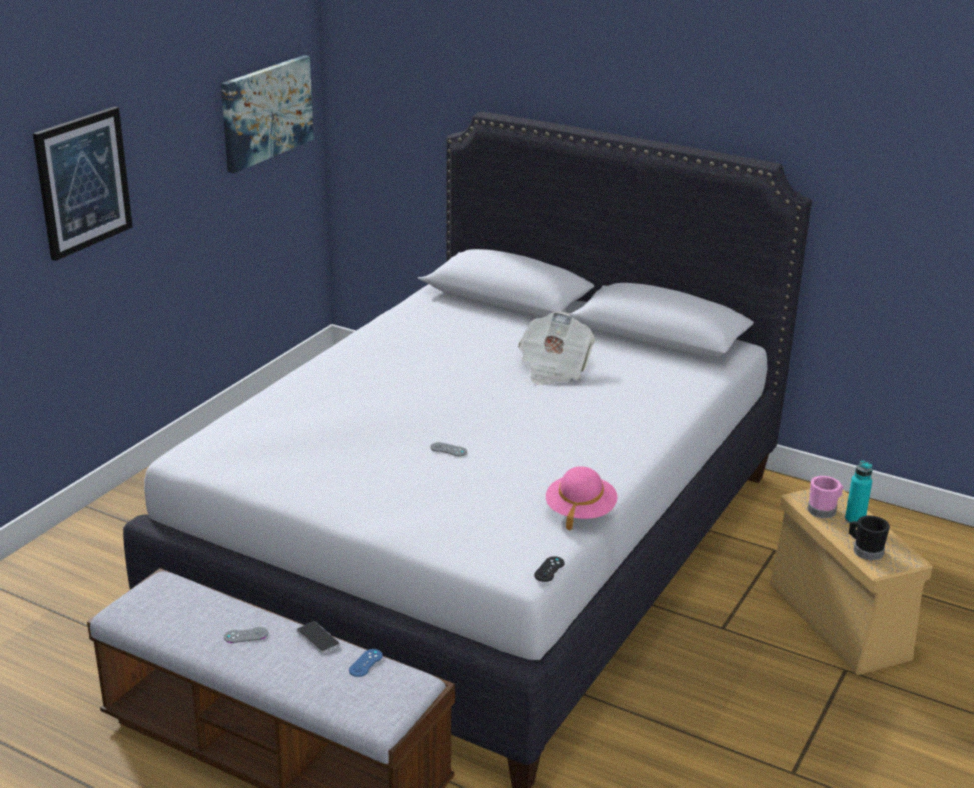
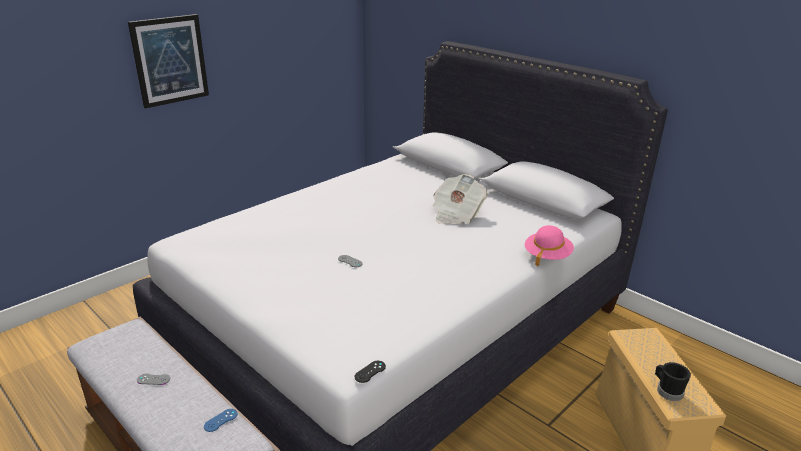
camera: 15 degrees right, 0 degrees up
(266, 112) = (318, 36): picture -> none
(317, 638) = (200, 391): phone -> none
(580, 512) = (420, 325): pink hat -> pink hat (547, 256)
(824, 510) = (641, 348): pink mug -> none
(855, 520) = (665, 361): turquoise bottle -> none

